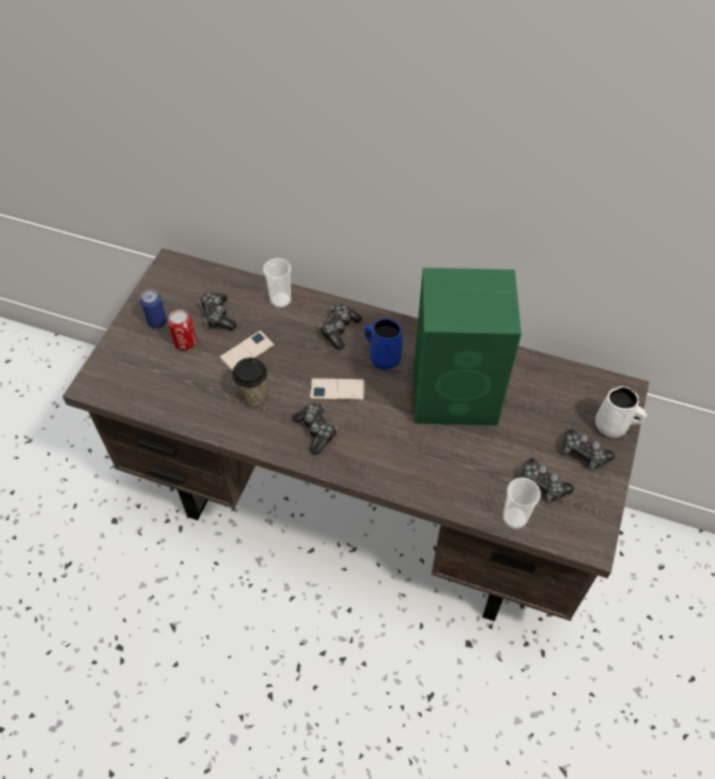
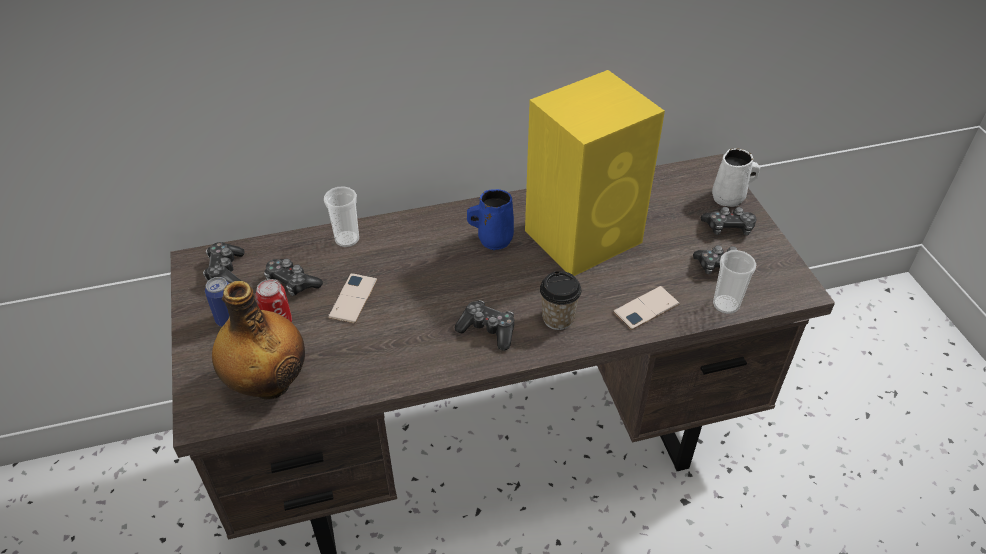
camera: 35 degrees left, 10 degrees down
(146, 385) = (268, 383): none -> bottle
(253, 394) = (395, 331): cup -> cup (558, 318)
(337, 390) = (475, 286): phone -> phone (646, 308)
(339, 330) = (430, 236): game controller -> game controller (226, 271)
(457, 394) = (585, 235): green speaker -> yellow speaker

